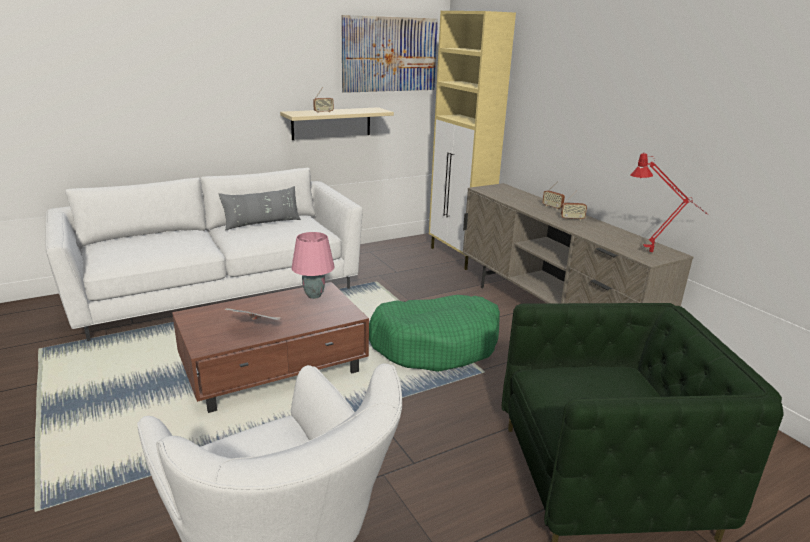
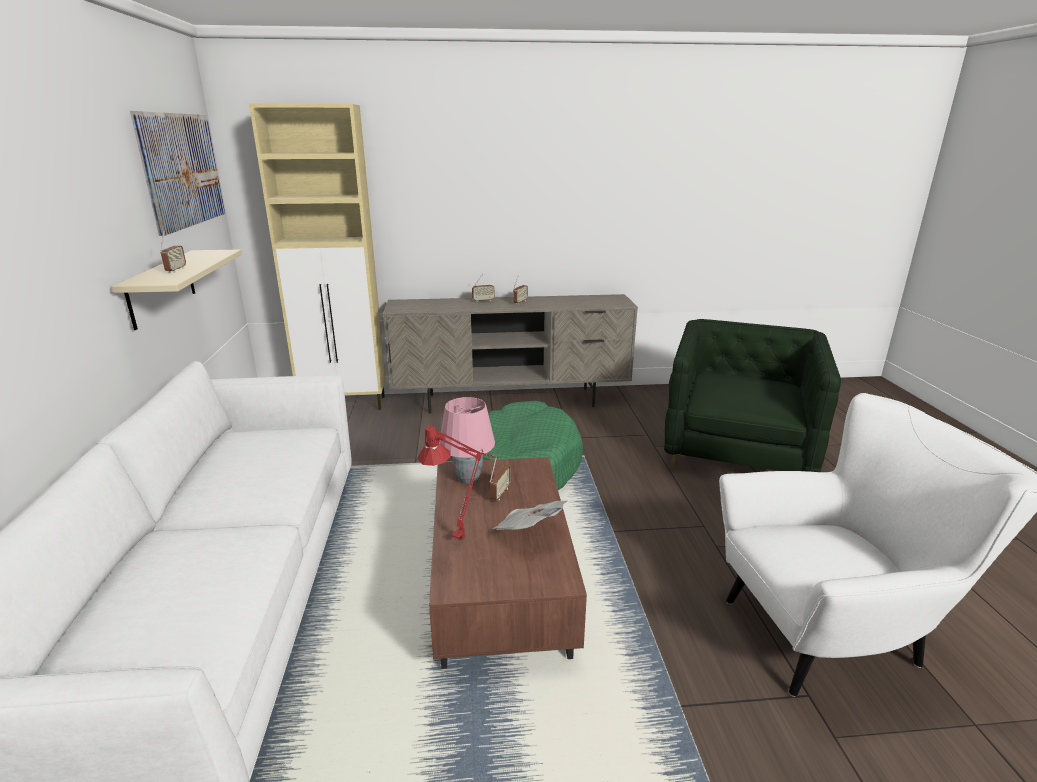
camera: 65 degrees left, 0 degrees up
(262, 223) = (216, 468): grey pillow -> none
(300, 309) = (500, 494): none -> radio
(656, 253) = (614, 300): red table lamp -> red table lamp (466, 535)

